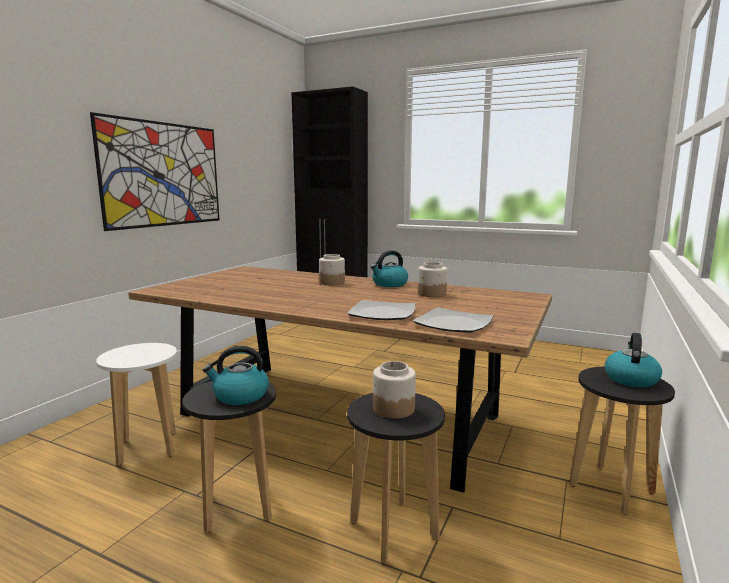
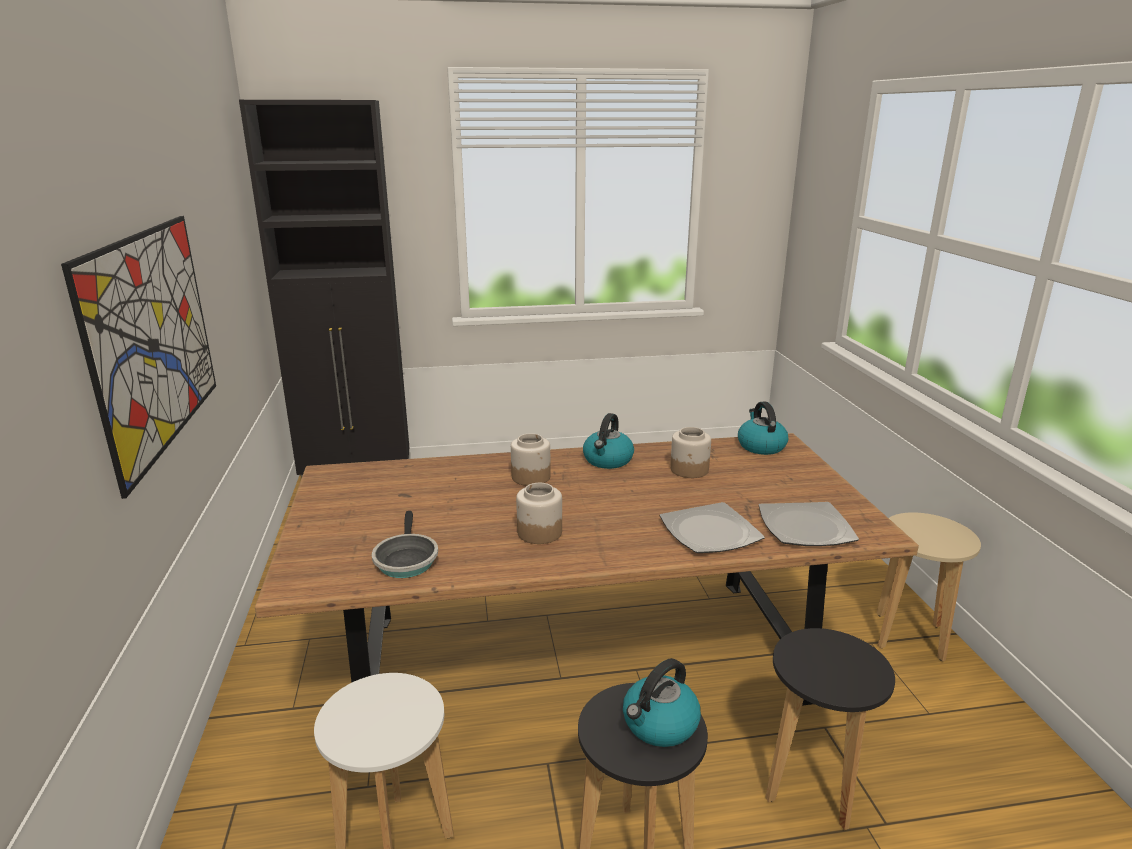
camera: 35 degrees left, 10 degrees up
(210, 292) = (405, 559): none -> frying pan
(393, 408) = (828, 663): jar -> jar (539, 532)
(611, 489) = (909, 636): black stool -> beige stool
(630, 379) = (930, 527): kettle -> kettle (760, 446)

